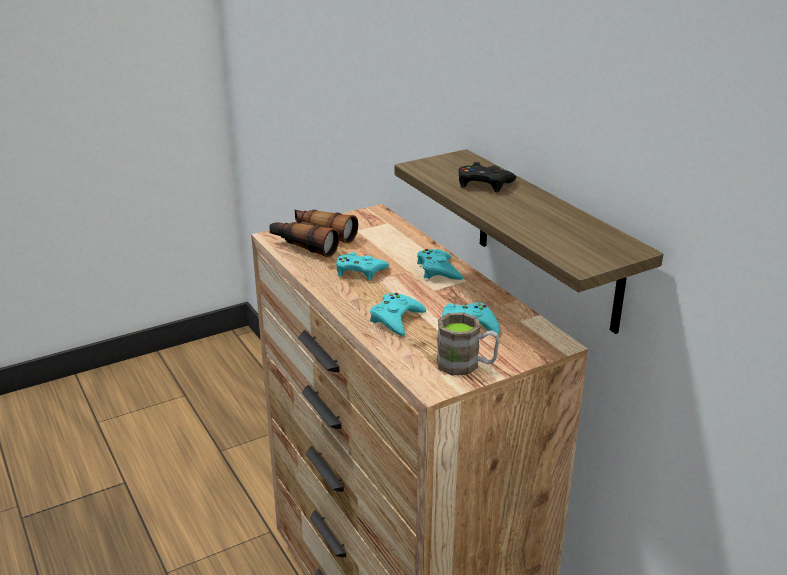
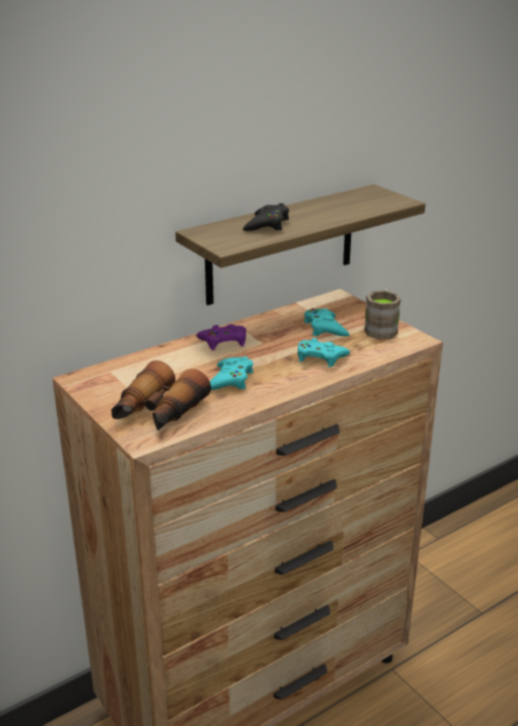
camera: 95 degrees left, 0 degrees up
(438, 270) = (224, 341): turquoise game controller -> purple game controller

